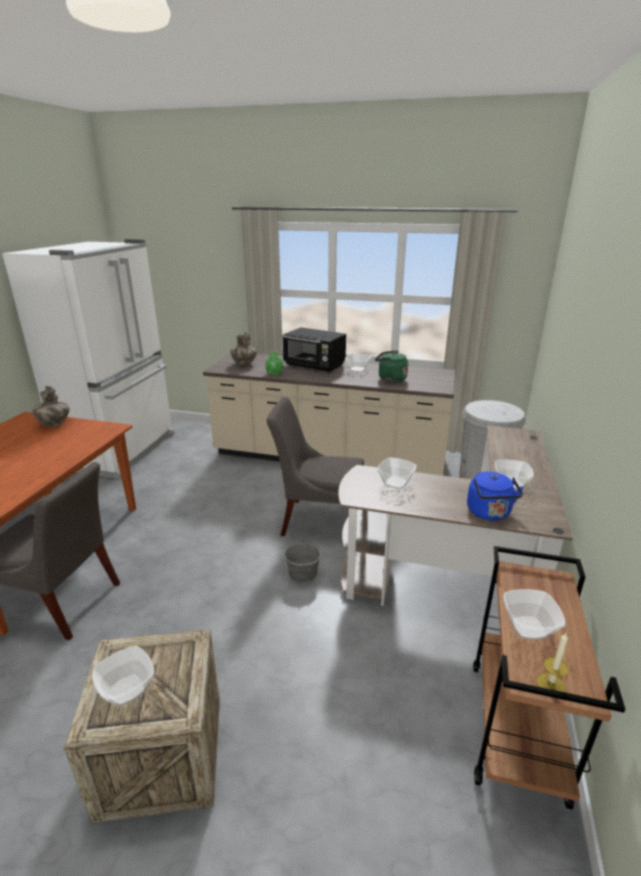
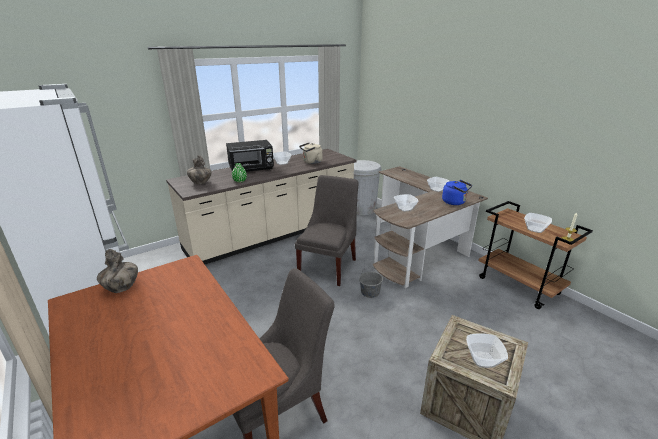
camera: 50 degrees left, 0 degrees up
(317, 520) = (329, 266): grey chair -> grey chair turned 150 degrees clockwise
(390, 379) = (311, 162): green kettle -> beige kettle

